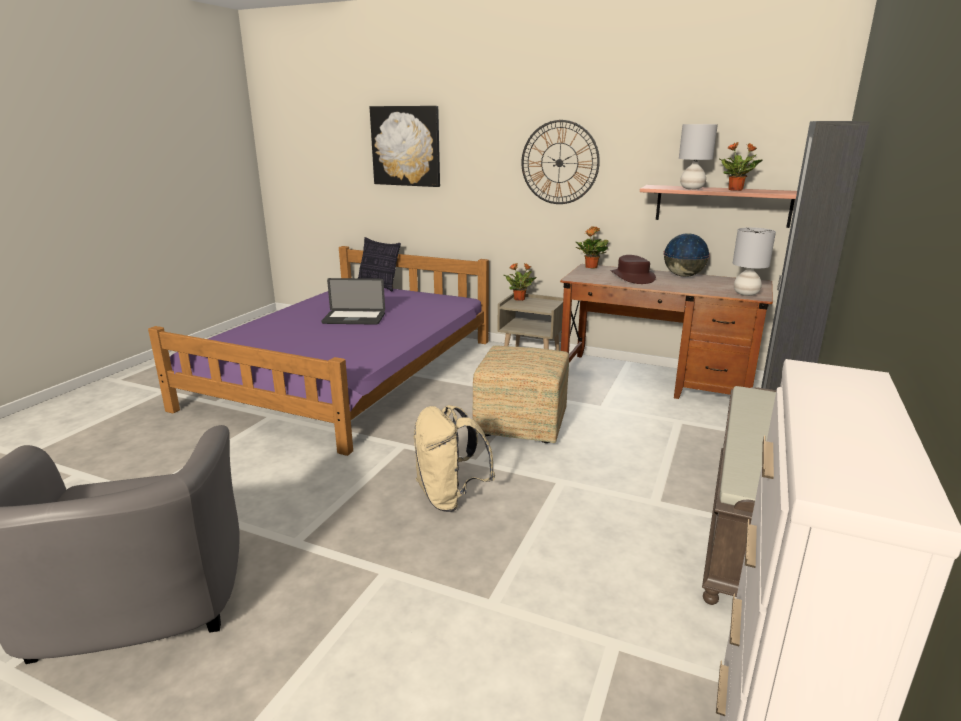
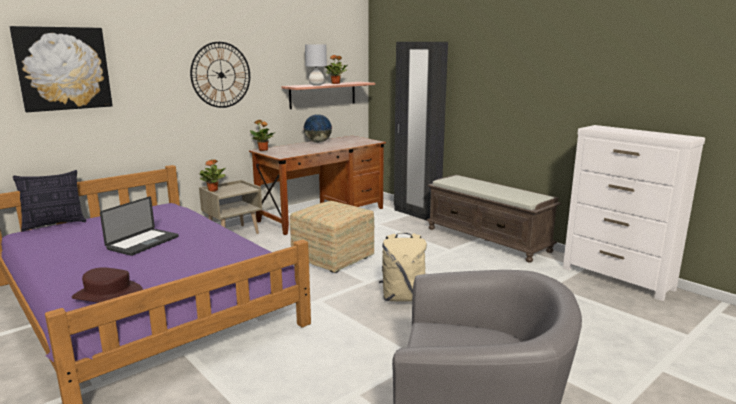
camera: 65 degrees left, 5 degrees down
(632, 277) = (302, 148): brown hat -> brown hat (108, 295)
(746, 294) = (368, 142): grey table lamp -> none

